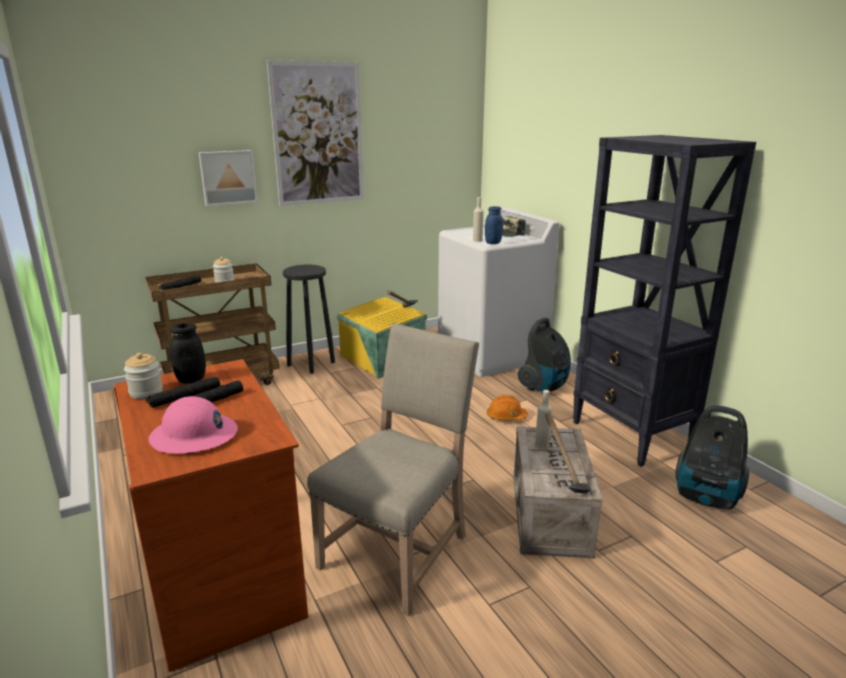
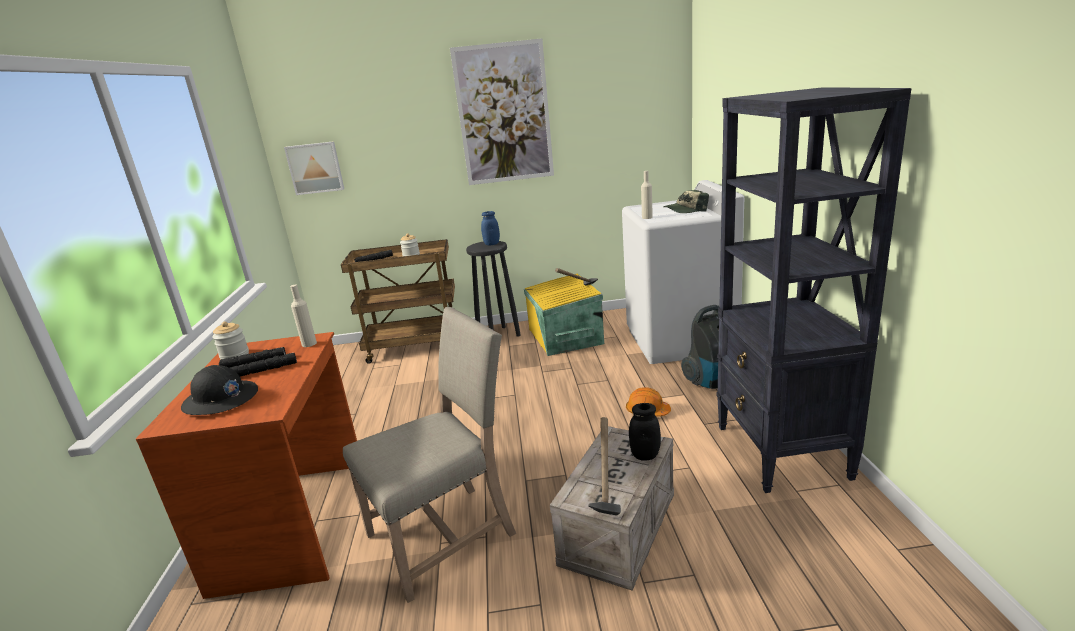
camera: 25 degrees right, 0 degrees up
(191, 379) = (276, 347): black jar -> black jar (645, 455)
(194, 436) = (220, 400): pink hard hat -> black hard hat
(228, 177) = (420, 160): picture -> picture (315, 168)
(493, 243) = (660, 220): blue jar -> blue jar (492, 244)
(541, 445) = (613, 450): beige bottle -> beige bottle (309, 344)
(706, 497) = (826, 548): vacuum cleaner -> none

